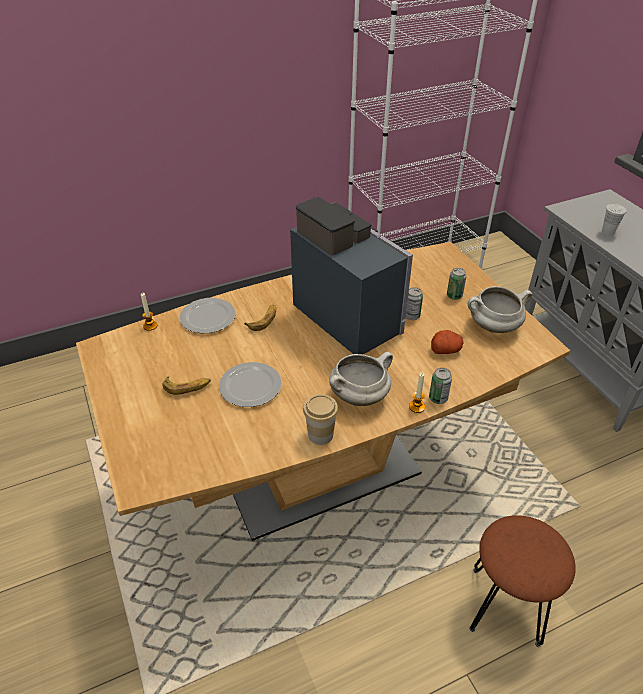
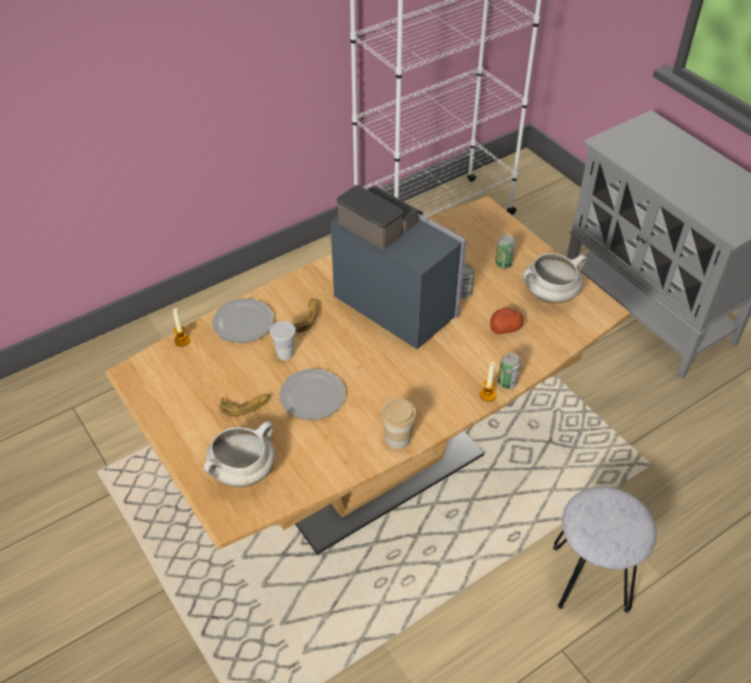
camera: 10 degrees left, 5 degrees up
(359, 396) = (427, 391): white cooking pot -> white cooking pot (243, 471)
(505, 606) = (590, 578): brown stool -> grey stool
(608, 232) = (654, 167): white cup -> white cup (285, 354)

